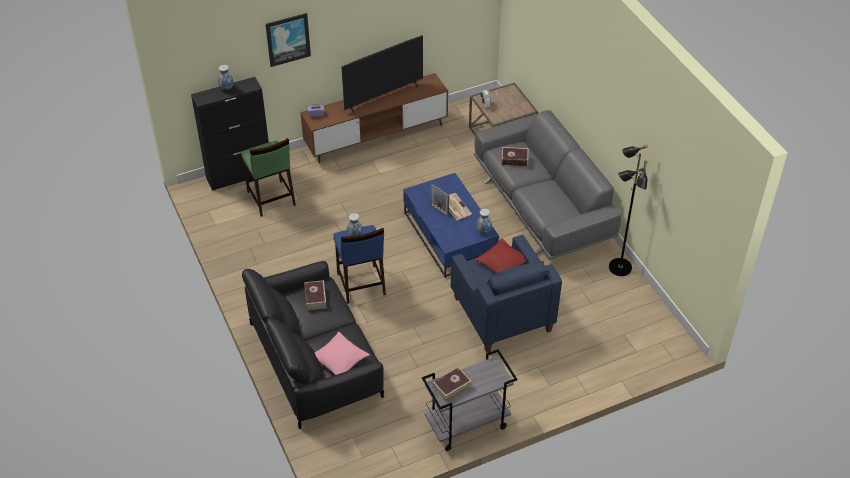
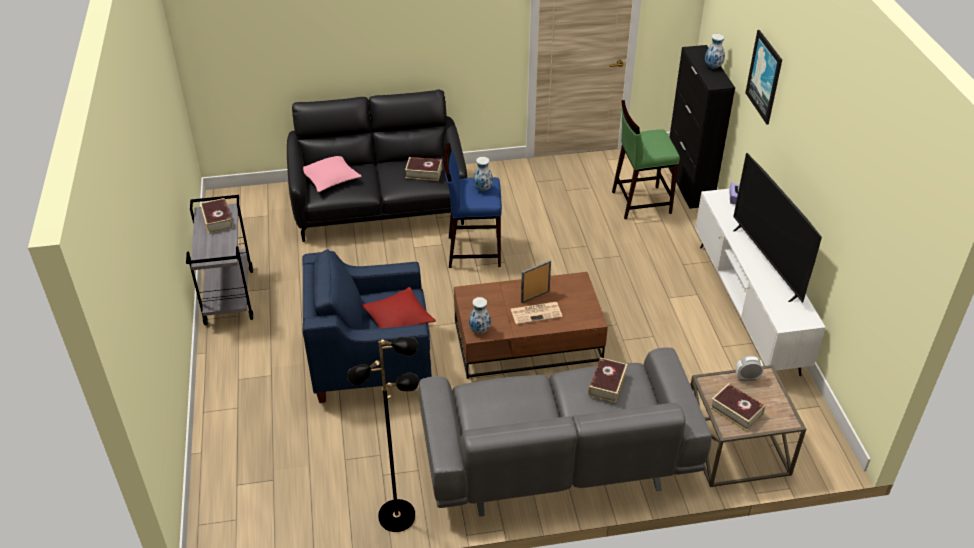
camera: 105 degrees right, 5 degrees down
(376, 137) = (746, 307): brown tv stand -> white tv stand
(450, 236) = (526, 342): blue coffee table -> brown coffee table
(513, 107) = (736, 411): none -> book

